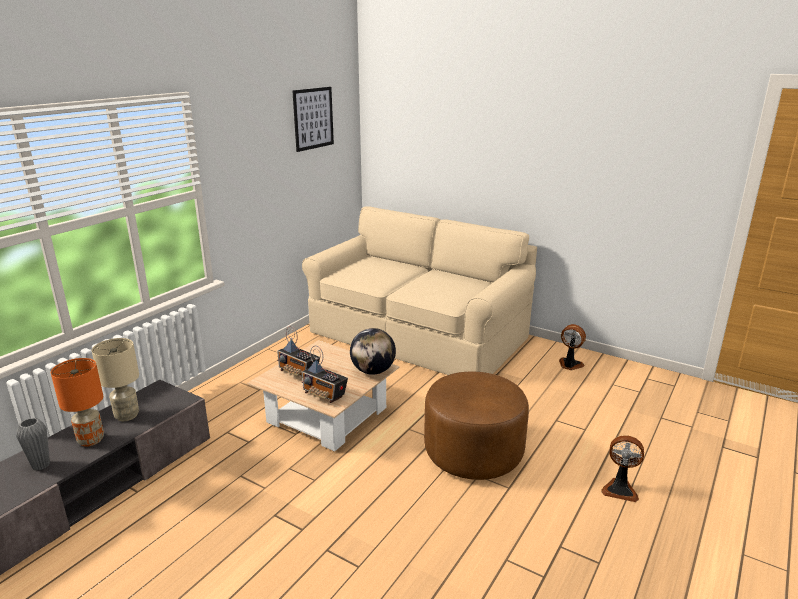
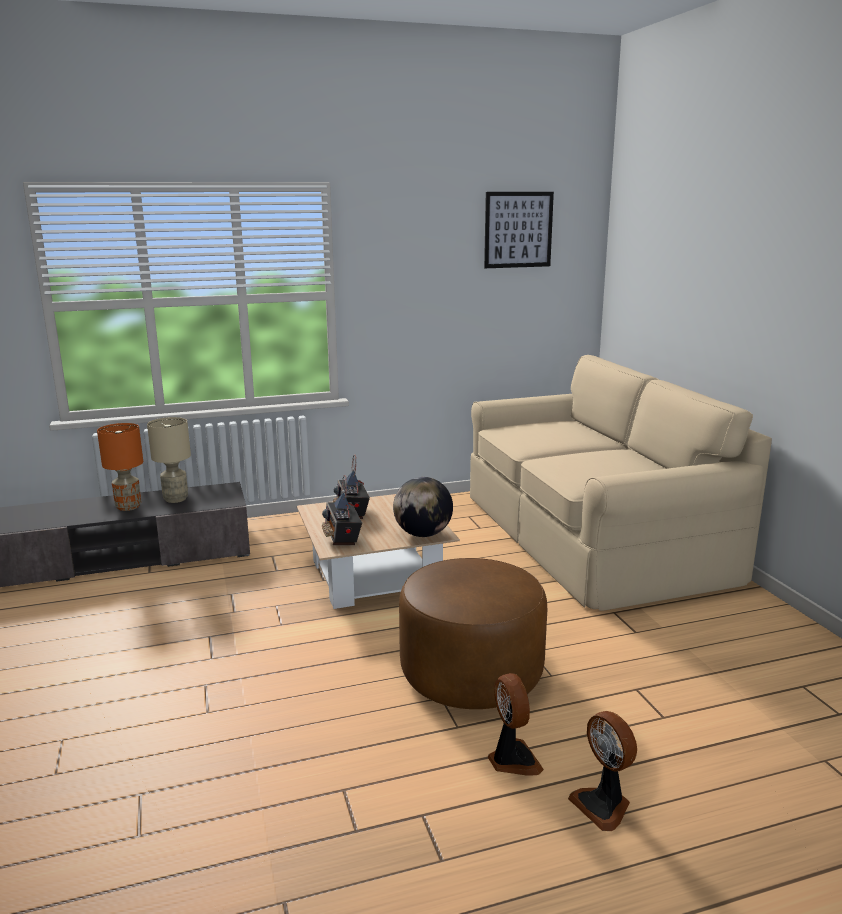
camera: 40 degrees right, 5 degrees down
(41, 465) = (77, 511): grey vase -> none
(569, 365) = (763, 638): fan -> fan (512, 760)

